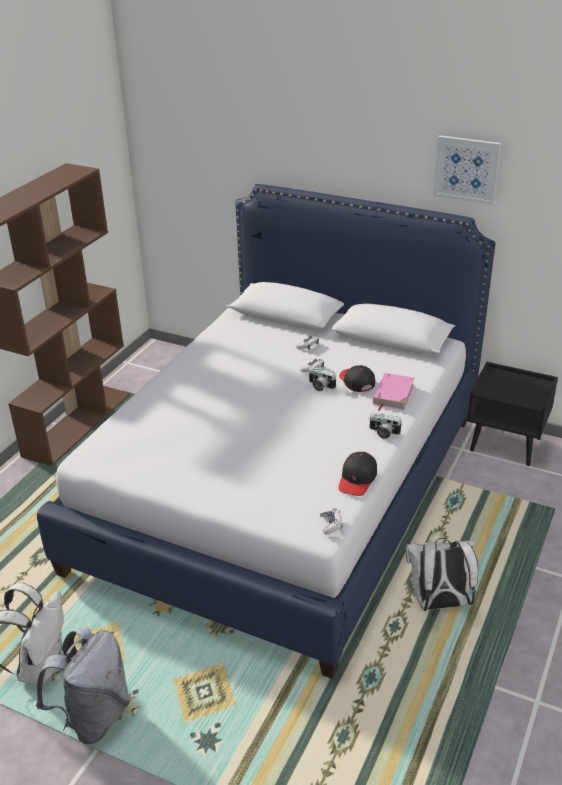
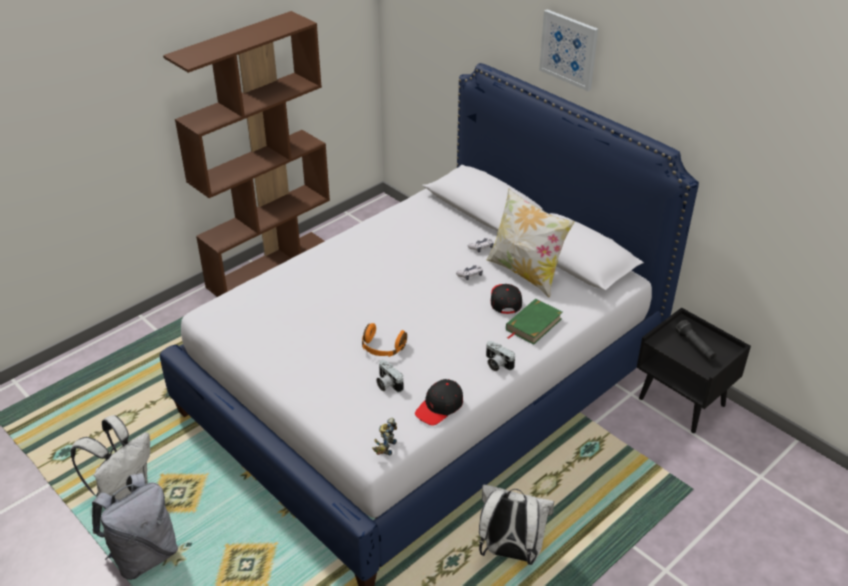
camera: 20 degrees right, 5 degrees up
(274, 445) = (382, 348): none -> orange headphones
(320, 386) = (466, 296): camera -> camera (387, 384)
(331, 524) = (385, 446): game controller -> toy robot
(359, 357) = (525, 273): none -> pillow
(393, 394) = (533, 324): pink book -> green book
(466, 169) = (682, 96): picture -> picture (569, 49)
(515, 388) = (695, 347): none -> black flashlight

